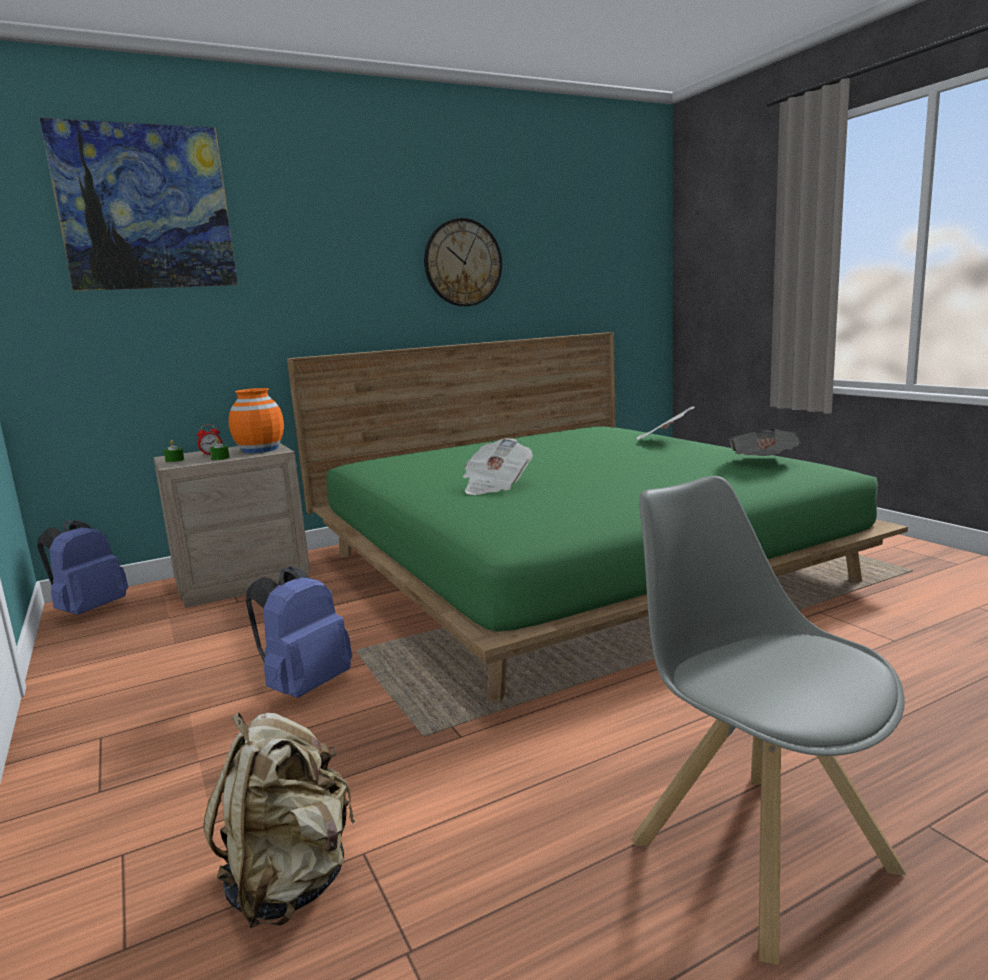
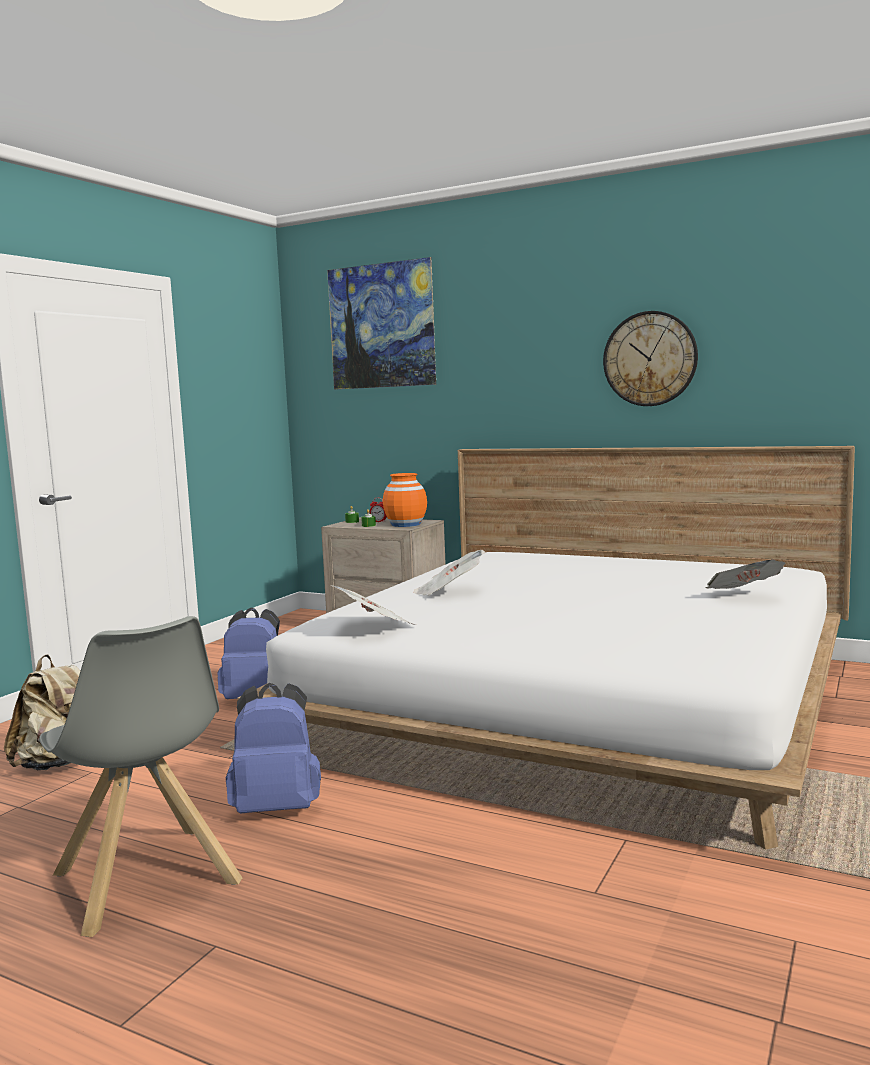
camera: 55 degrees right, 5 degrees down
(89, 610) = (302, 619): blue backpack -> blue backpack (278, 807)
(571, 566) = (577, 707): green bed -> white bed
(756, 850) = (148, 881): grey chair -> grey chair turned 120 degrees clockwise
(763, 462) = (696, 642): newspaper -> newspaper (374, 626)

